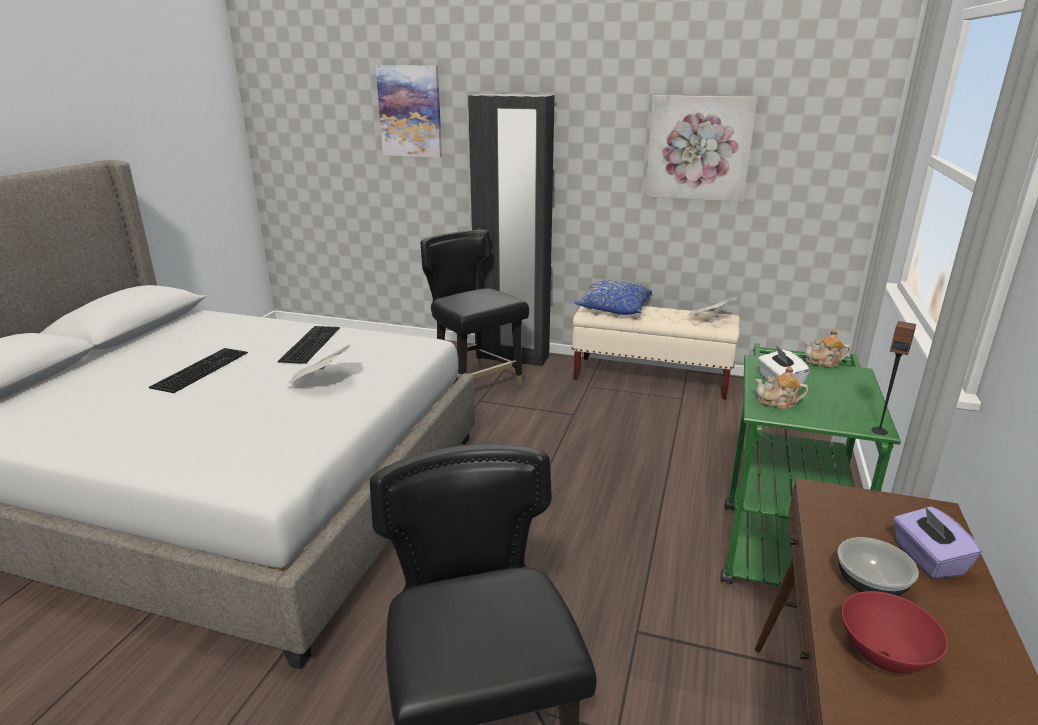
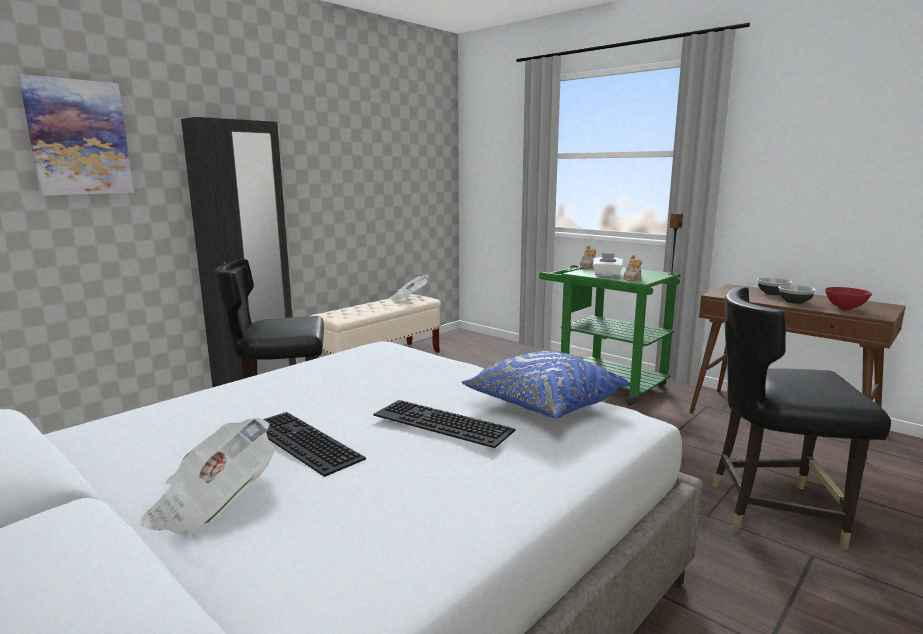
camera: 65 degrees left, 10 degrees down
(309, 343) = (306, 384): keyboard -> keyboard (439, 423)
(320, 381) = (423, 387): newspaper -> newspaper (212, 505)
(613, 309) = (346, 312): blue pillow -> blue pillow (544, 405)
(698, 148) = (367, 170): picture -> none
(927, 559) = (773, 293): purple tissue box -> bowl

